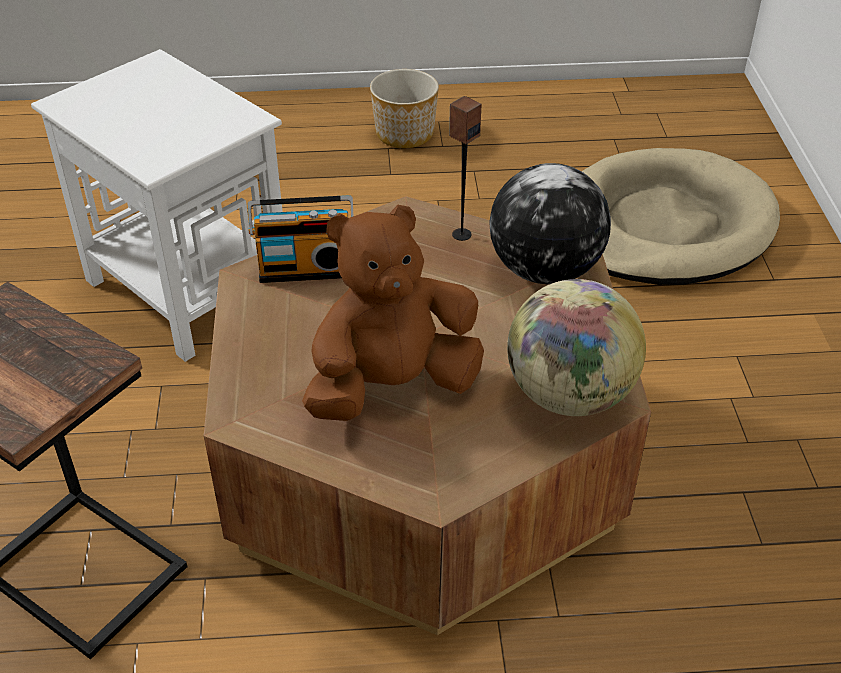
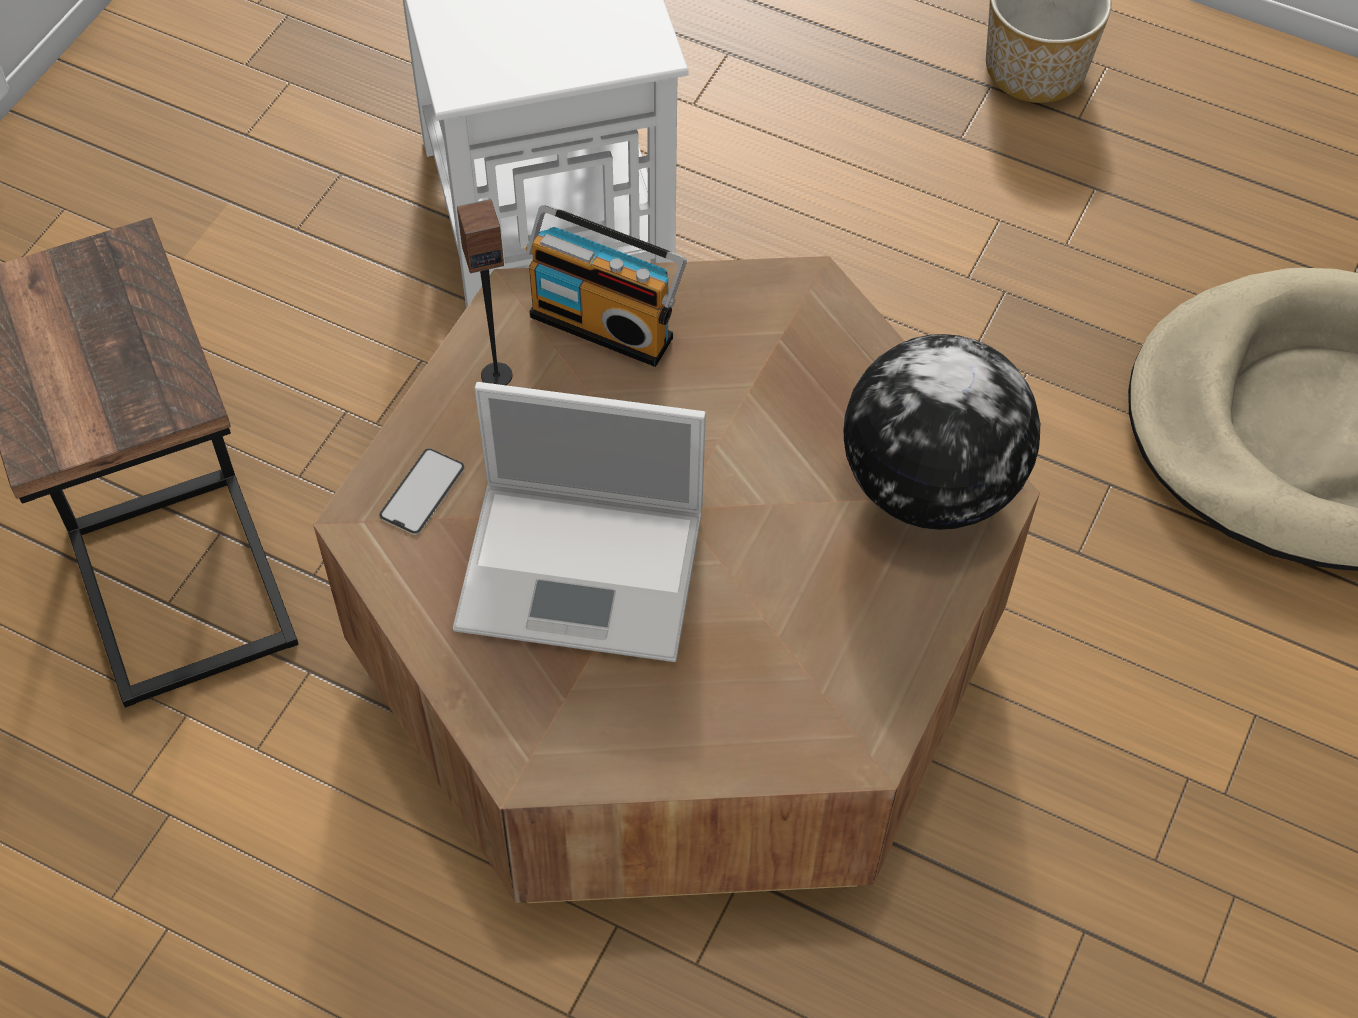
camera: 30 degrees right, 15 degrees up
(261, 390) = (422, 492): none -> phone
(392, 386) = (585, 570): brown plush toy -> laptop
(461, 234) = (858, 363): speaker -> speaker (496, 375)
(569, 395) = (804, 705): globe -> none

